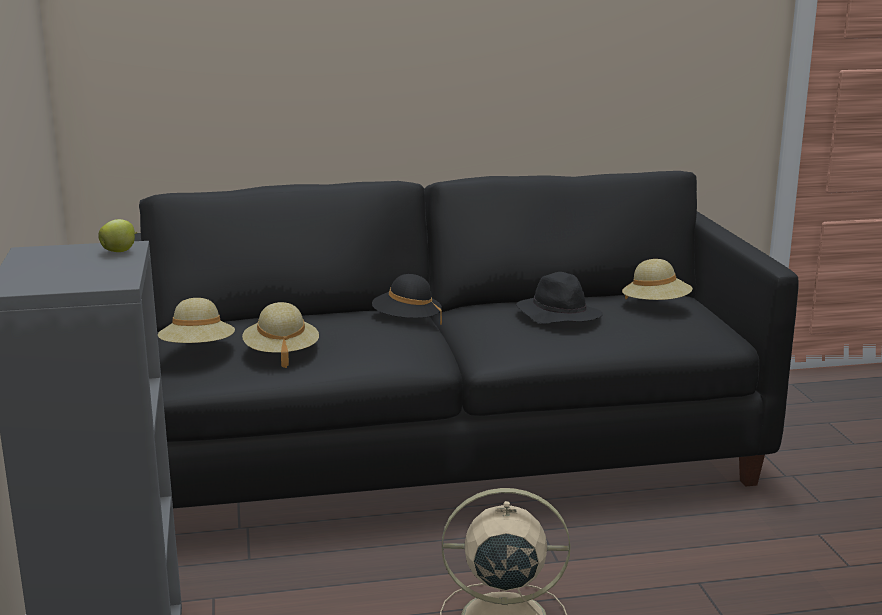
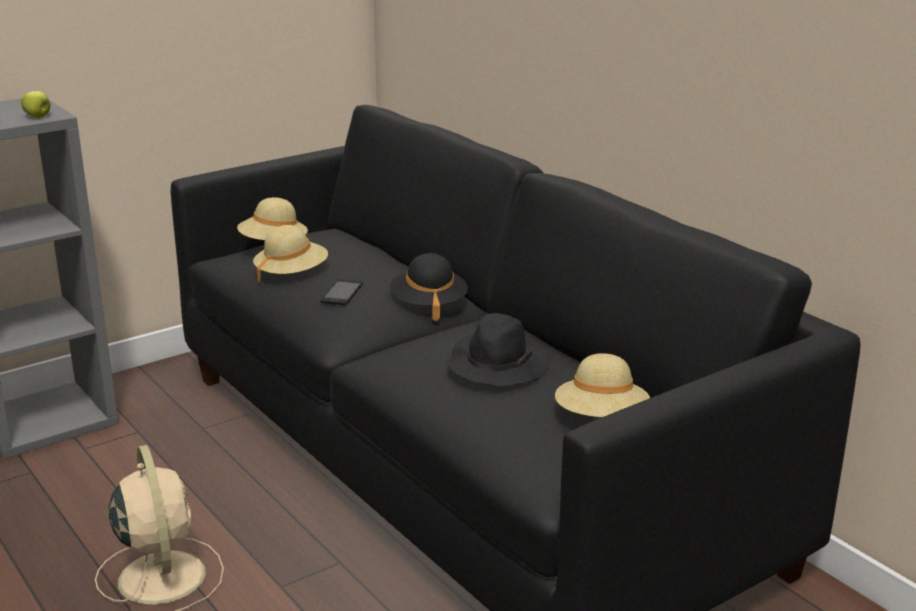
camera: 65 degrees right, 5 degrees up
(371, 336) = (342, 293): none -> phone

